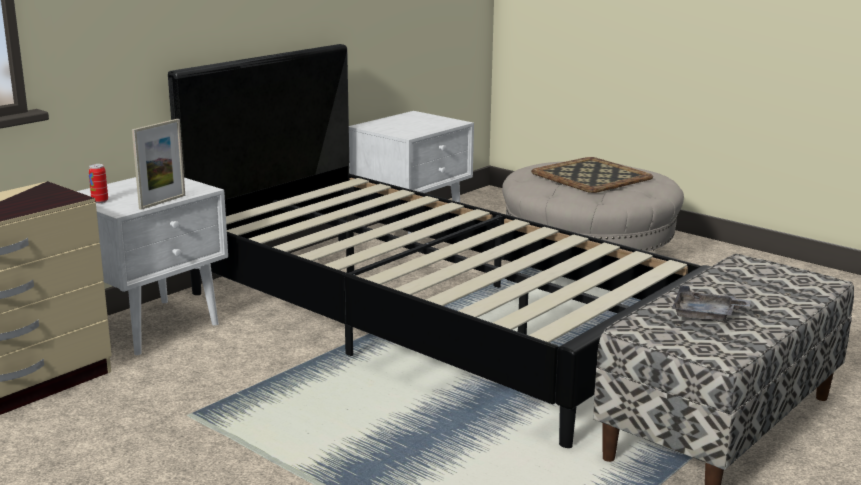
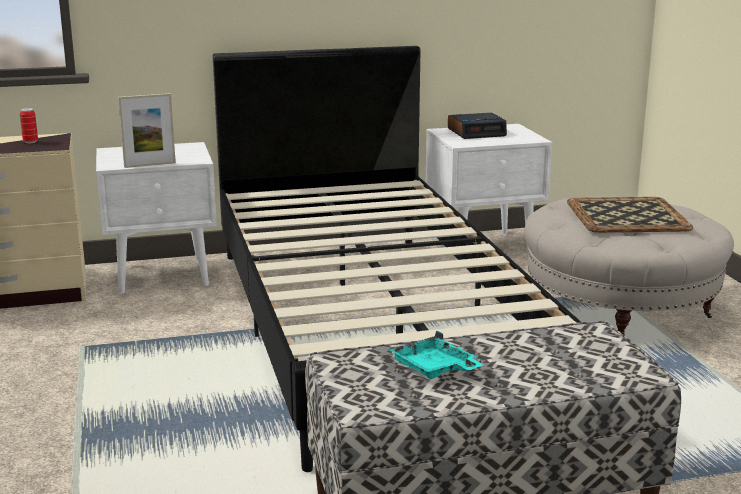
camera: 35 degrees right, 0 degrees up
(100, 201) = (112, 157): can -> can (30, 142)
(398, 123) = (477, 132): none -> alarm clock
(706, 315) = (434, 369): grey tray -> turquoise tray

